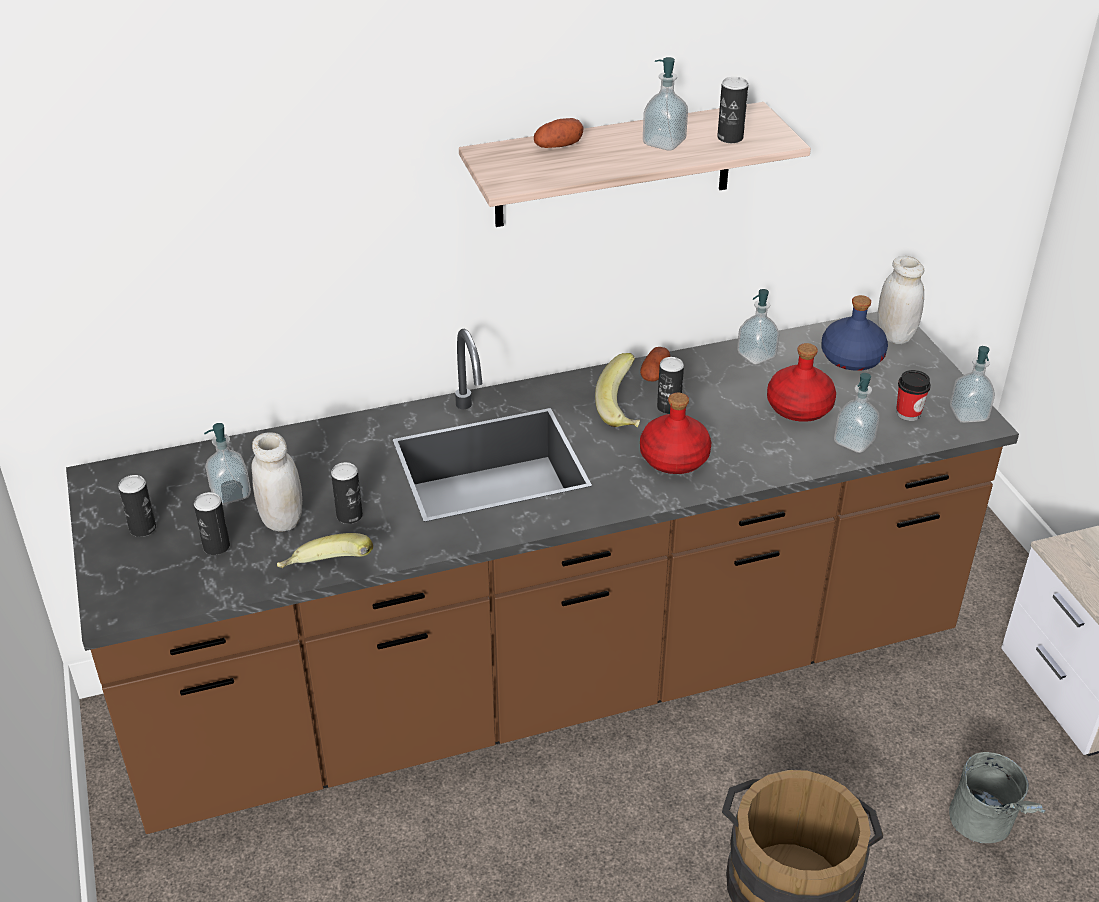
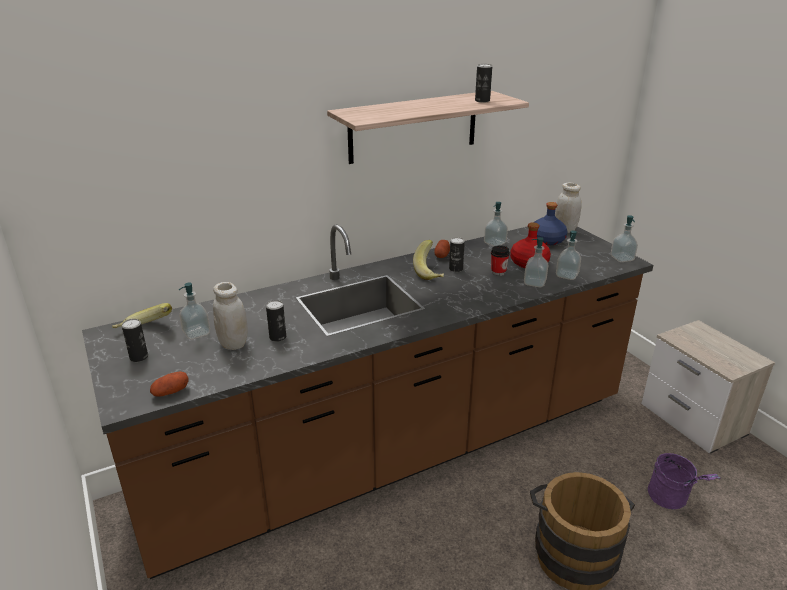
camera: 10 degrees left, 10 degrees down
(216, 546) = (191, 362): can -> none
(327, 573) = (270, 369): banana -> banana (145, 330)
(558, 146) = (386, 107): potato -> potato (170, 392)
(664, 142) = (446, 103): soap dispenser -> soap dispenser (534, 283)
(674, 459) = (469, 292): red bottle -> none
(908, 413) = (589, 261): cup -> cup (498, 272)
(986, 828) = (672, 500): grey bucket -> purple bucket

